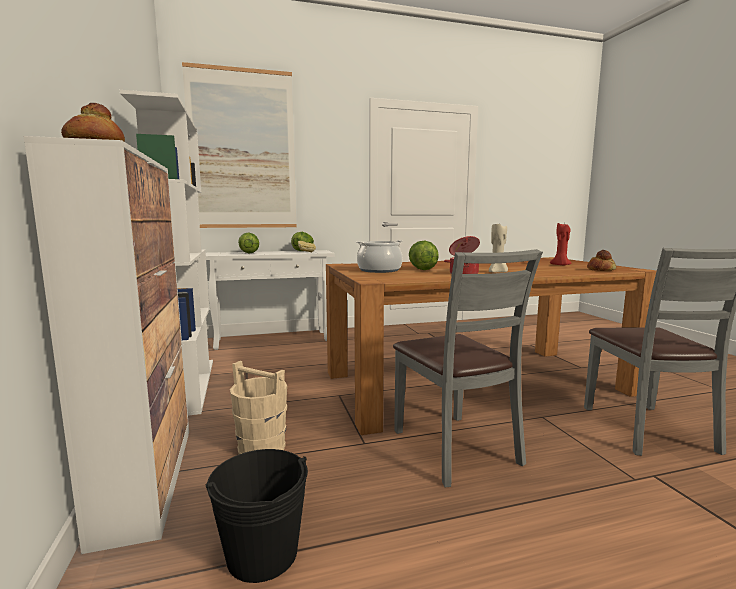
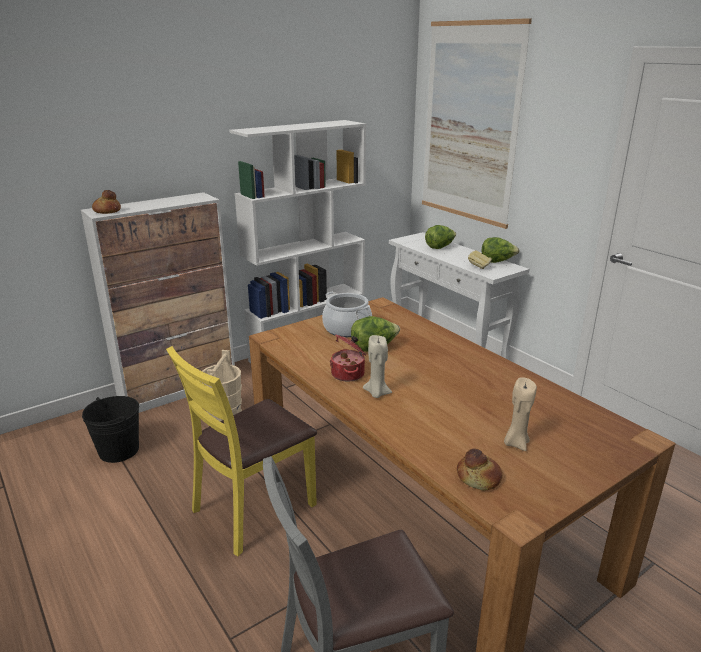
camera: 70 degrees right, 15 degrees up
(455, 448) = (253, 509): grey chair -> yellow chair
(560, 265) = (516, 443): red candle -> beige candle

